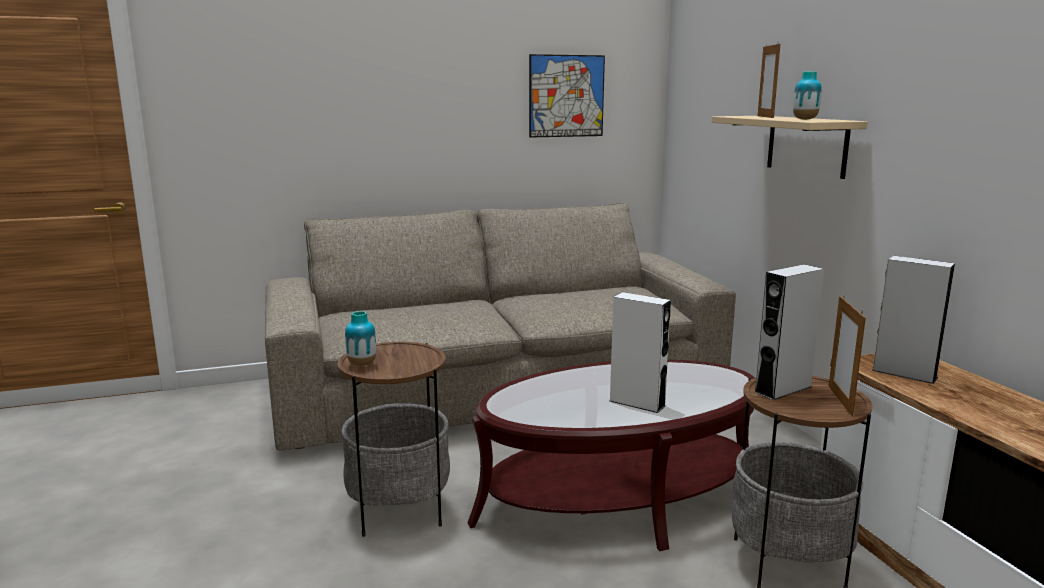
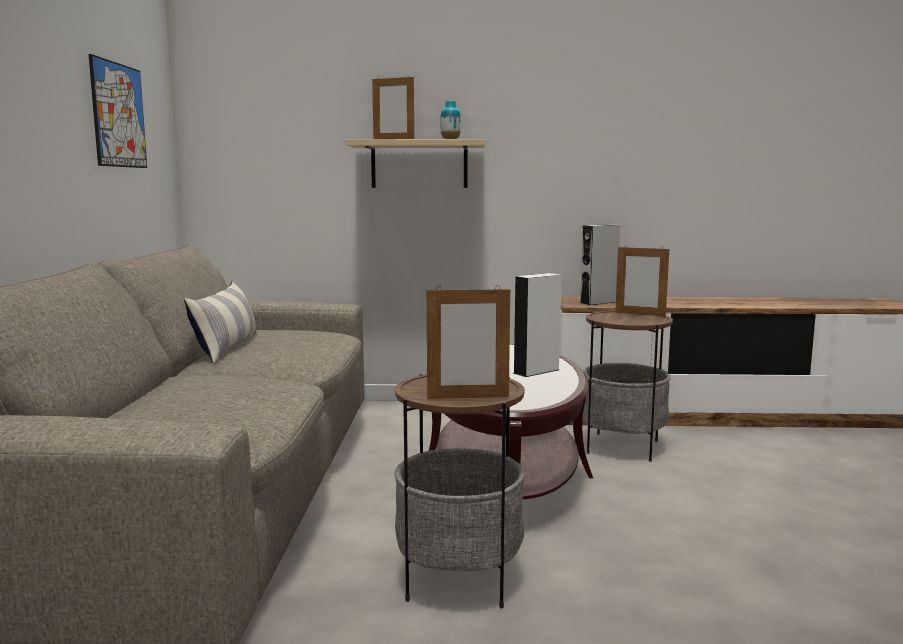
camera: 70 degrees left, 5 degrees down
(362, 364) = (468, 397): vase -> picture frame
(561, 292) = (227, 347): none -> pillow
(783, 389) = (616, 318): grey speaker -> none

